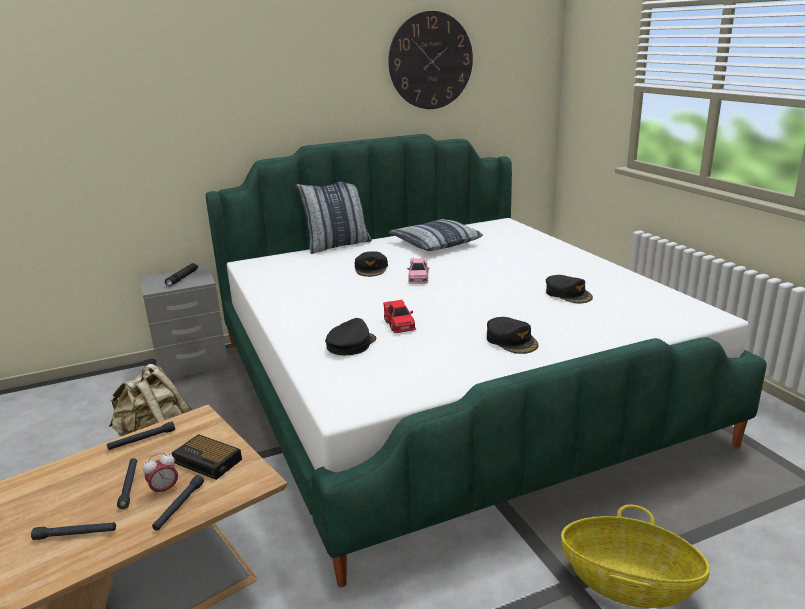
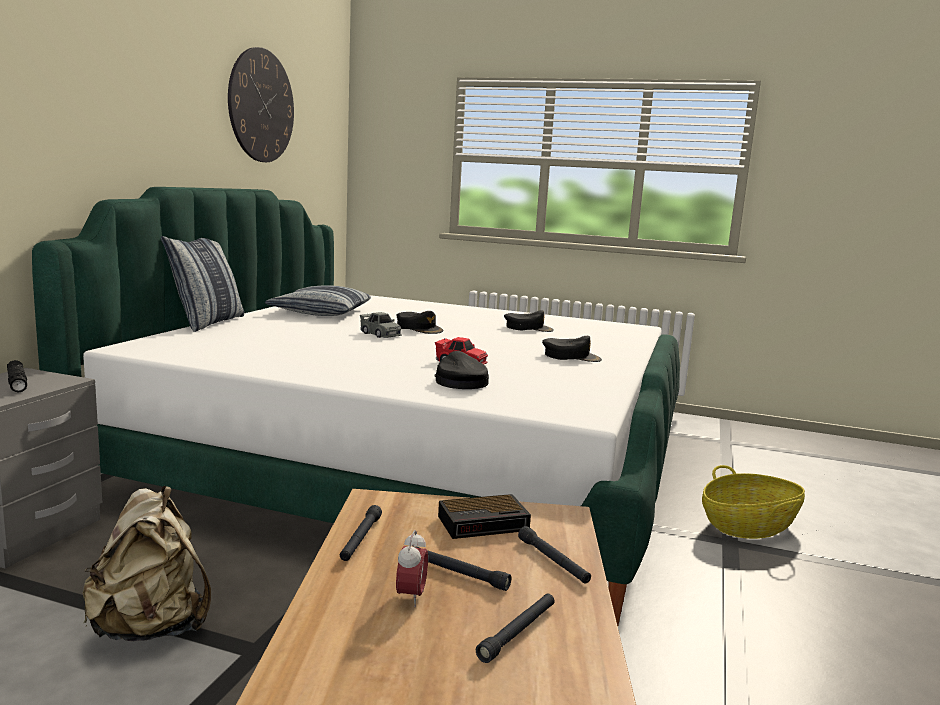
camera: 50 degrees left, 10 degrees down
(164, 490) = (504, 559): alarm clock -> alarm clock (411, 596)
(371, 268) = (309, 334): black cap -> black cap (419, 328)
(418, 278) = (380, 334): pink toy car -> grey toy car

